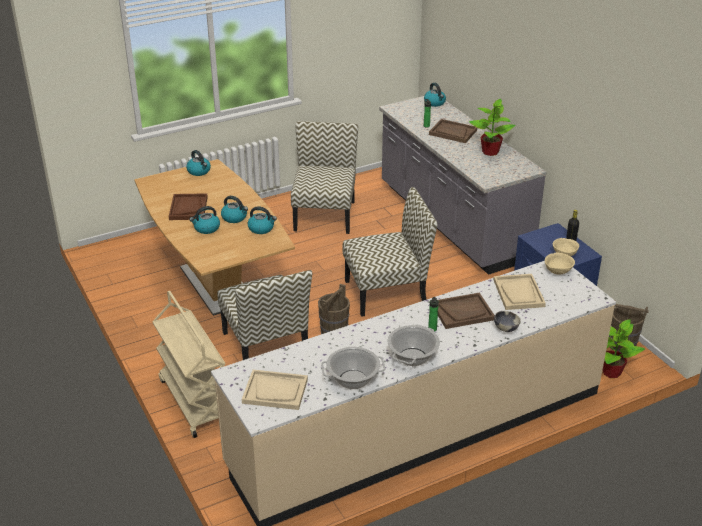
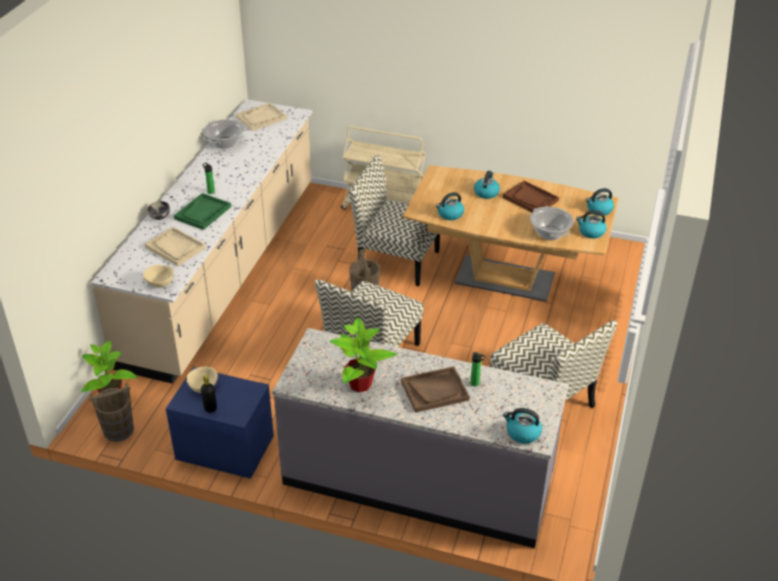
camera: 135 degrees right, 5 degrees up
(235, 218) = (484, 211): kettle -> kettle (599, 210)
(412, 357) = (204, 170): cooking pot -> cooking pot (550, 233)
(462, 312) = (203, 213): brown tray -> green tray

